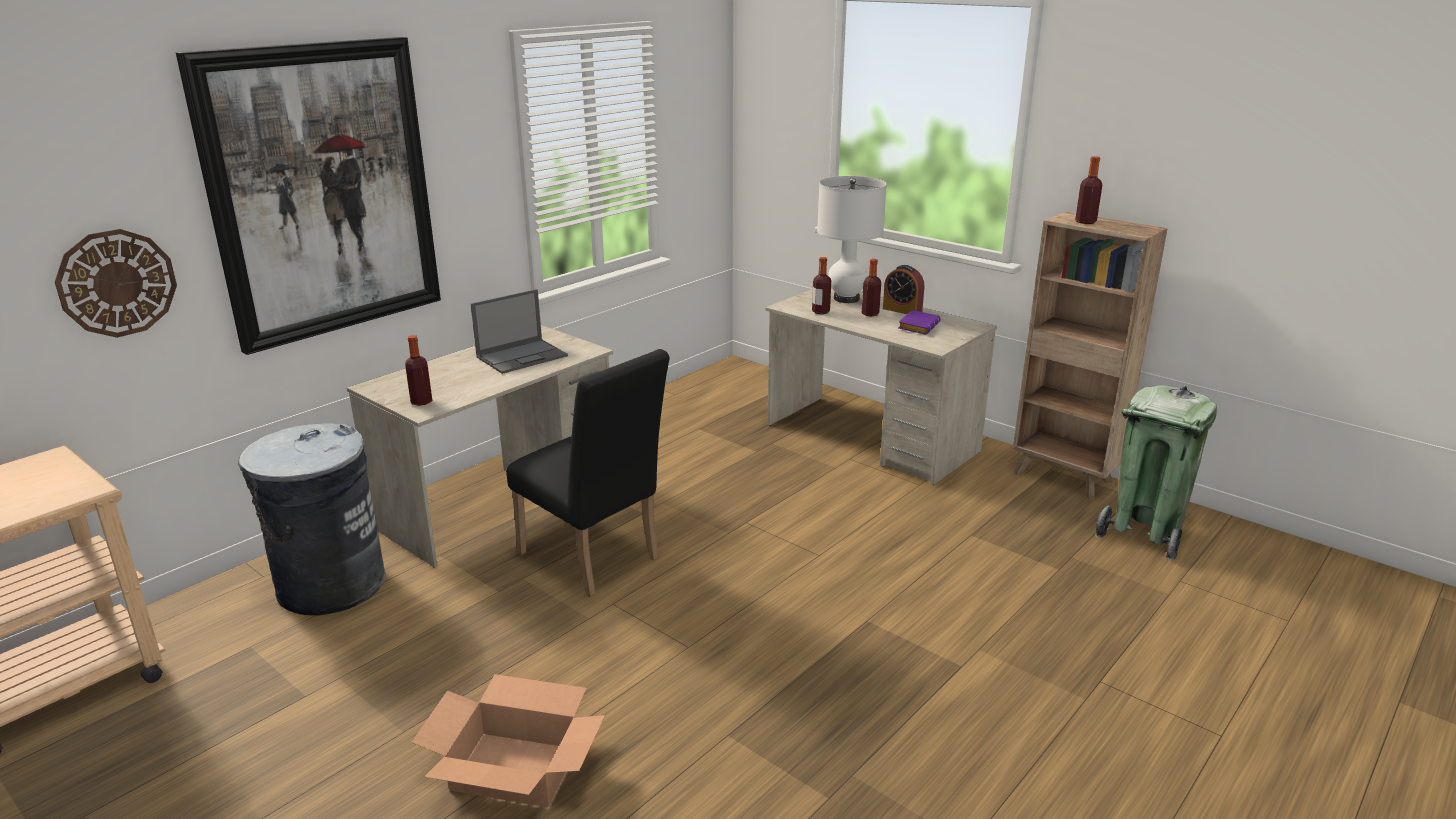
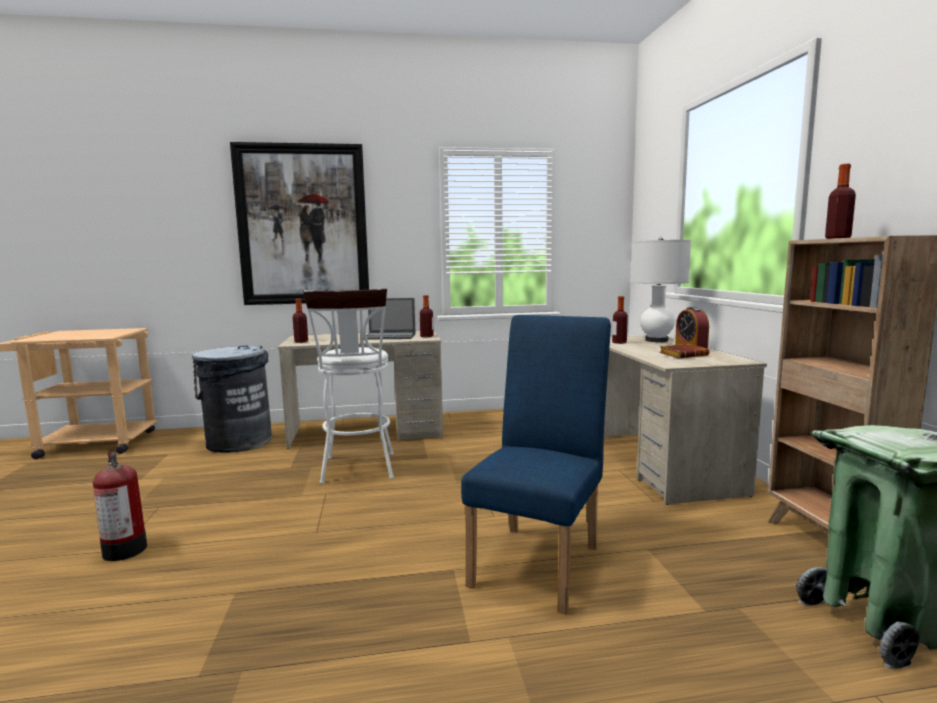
camera: 40 degrees right, 15 degrees down
(117, 283) = (186, 253): wall clock -> none
(514, 768) = (124, 549): cardboard box -> fire extinguisher
(594, 560) = (358, 470): black chair -> white stool
(870, 314) = (657, 347): bottle -> bottle (427, 336)
(915, 580) = (540, 559): none -> blue chair
(918, 326) = (683, 355): purple book -> brown book

